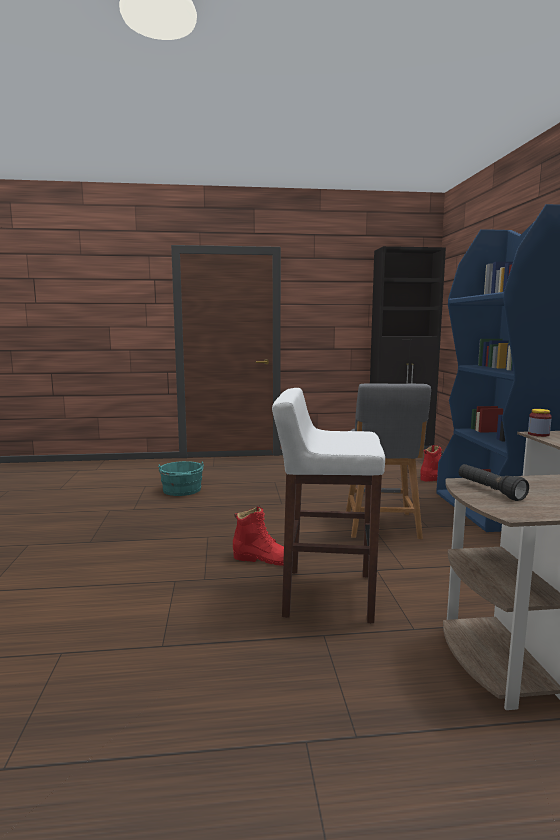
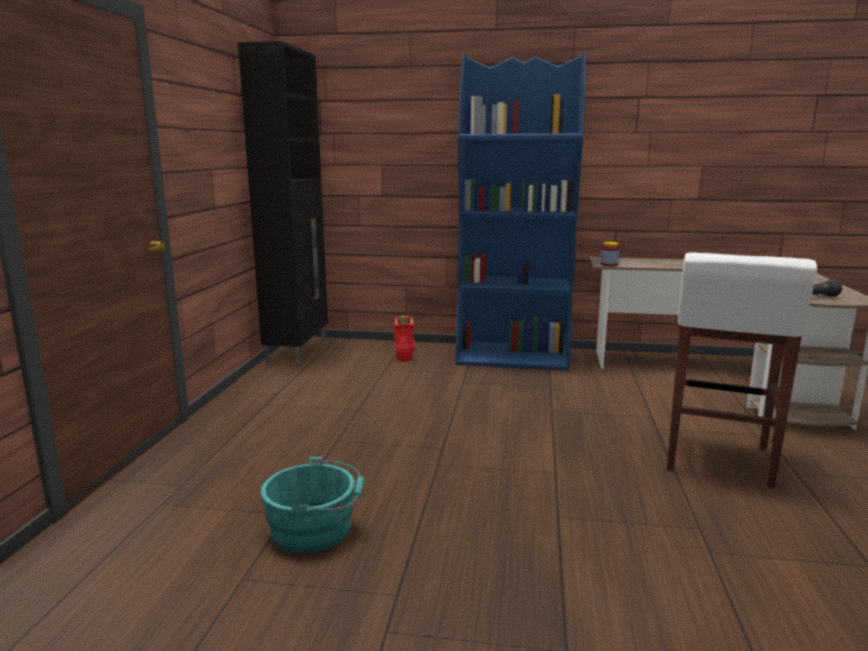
camera: 75 degrees left, 5 degrees up
(264, 559) = (635, 481): red boot -> none
(382, 526) = (545, 406): grey stool -> none

